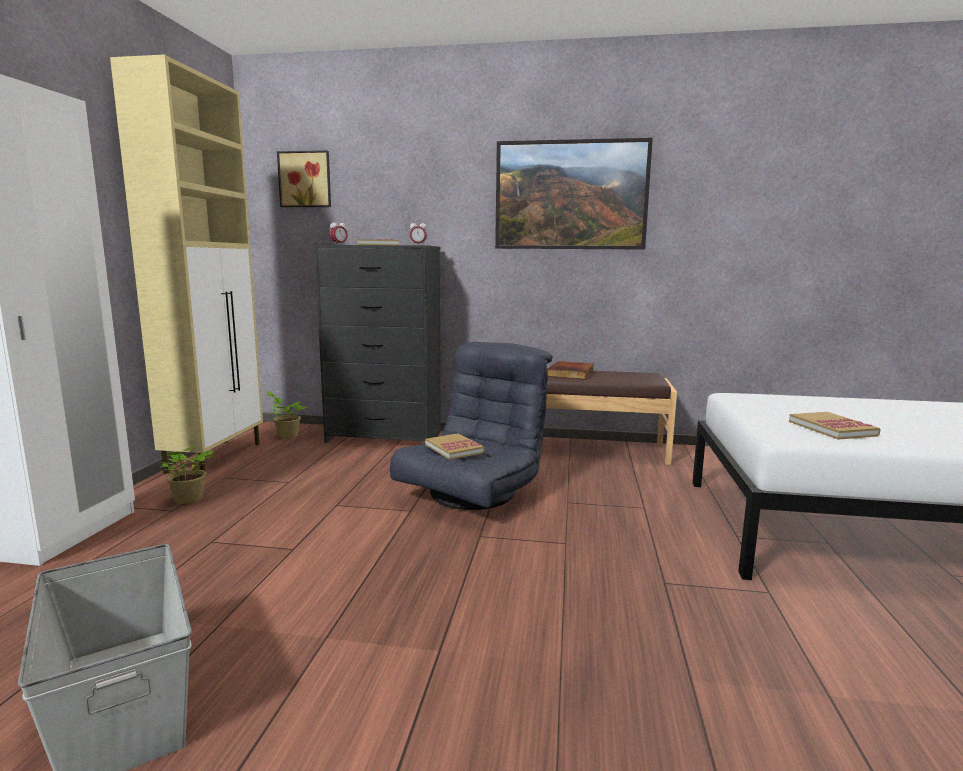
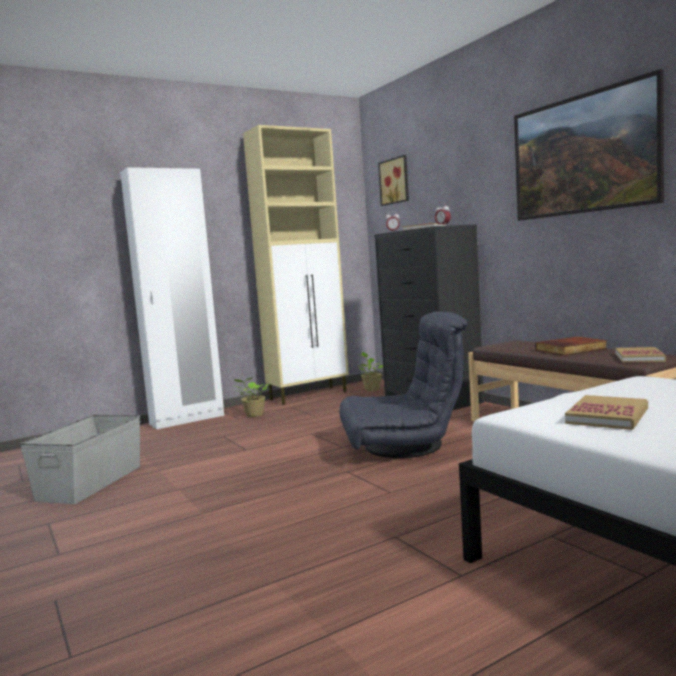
camera: 50 degrees right, 5 degrees down
(454, 449) = (379, 402): book -> book (639, 357)

